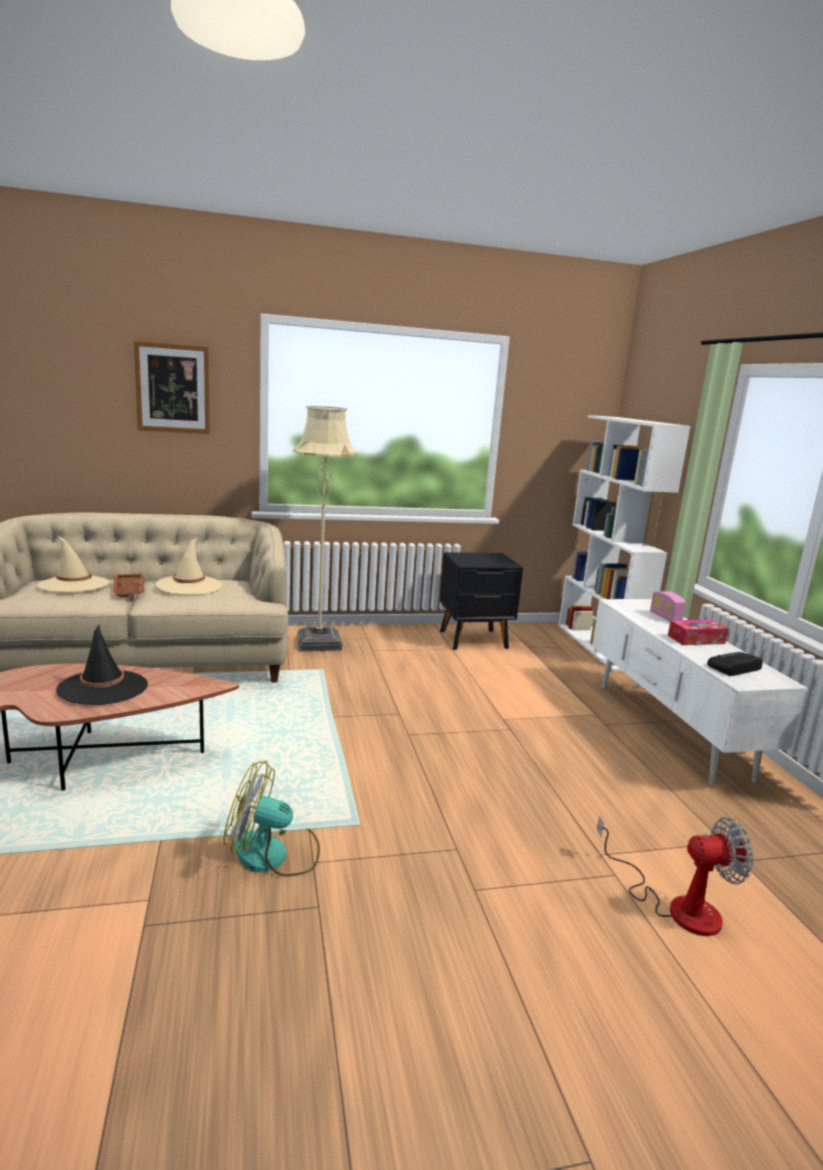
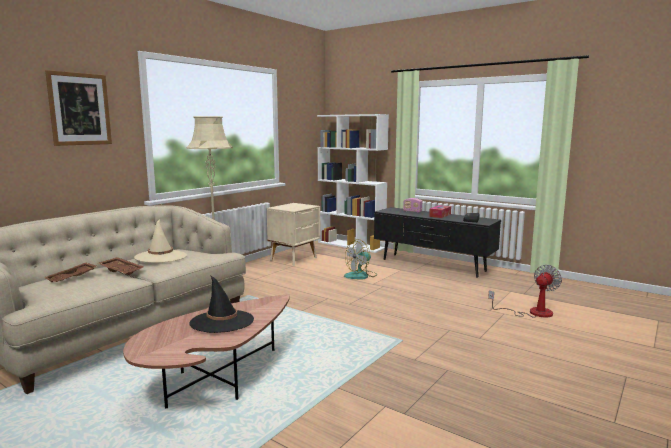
camera: 40 degrees left, 5 degrees down
(74, 585) = (72, 278): beige hat -> brown tray
(273, 854) = (395, 365): fan -> fan (361, 275)
(475, 640) = (294, 259): black nightstand -> beige nightstand
(668, 729) = (432, 265): white tv stand -> black tv stand

